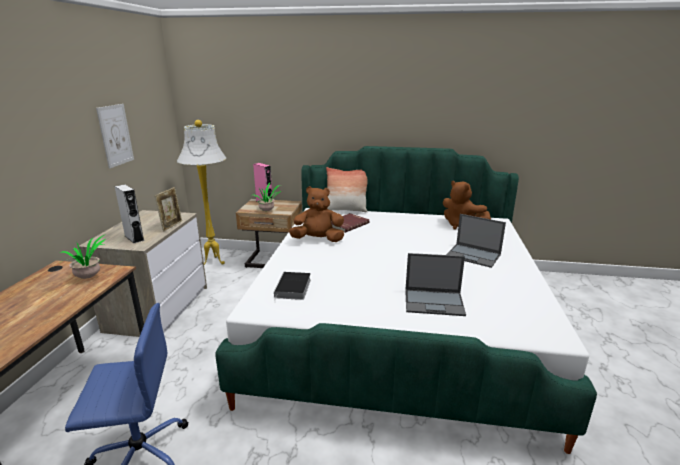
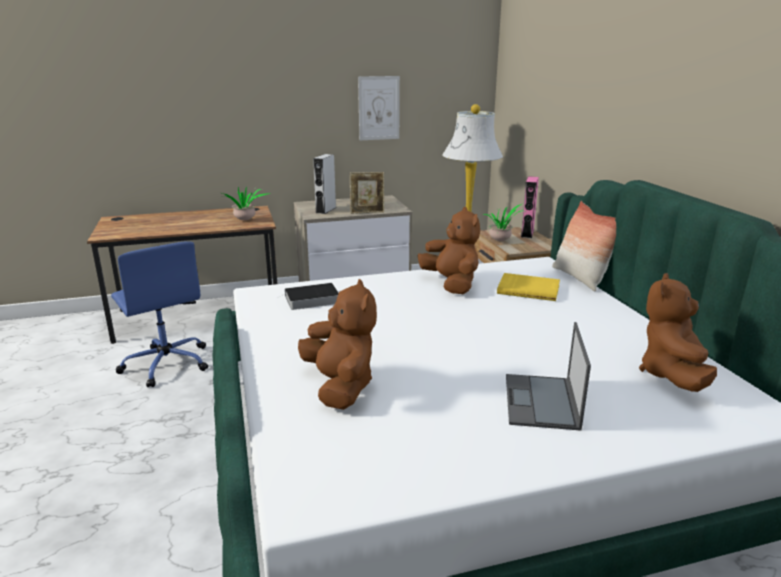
camera: 65 degrees right, 0 degrees up
(347, 224) = (528, 289): red book -> yellow book
(434, 302) = (340, 386): laptop -> brown plush toy

